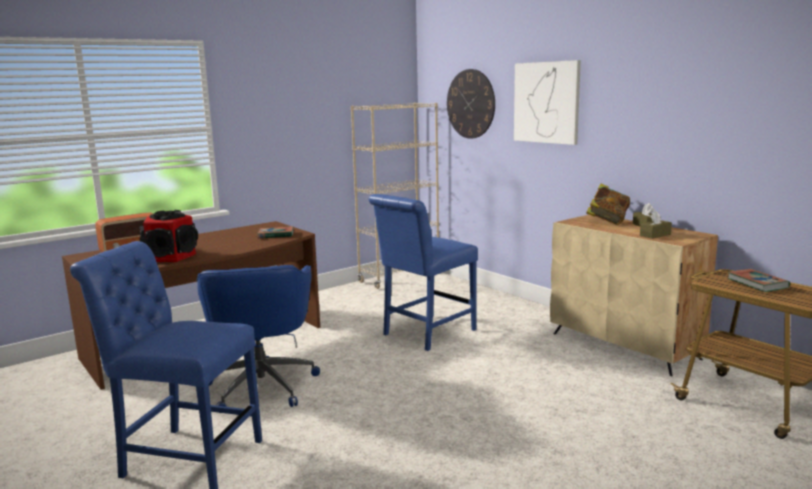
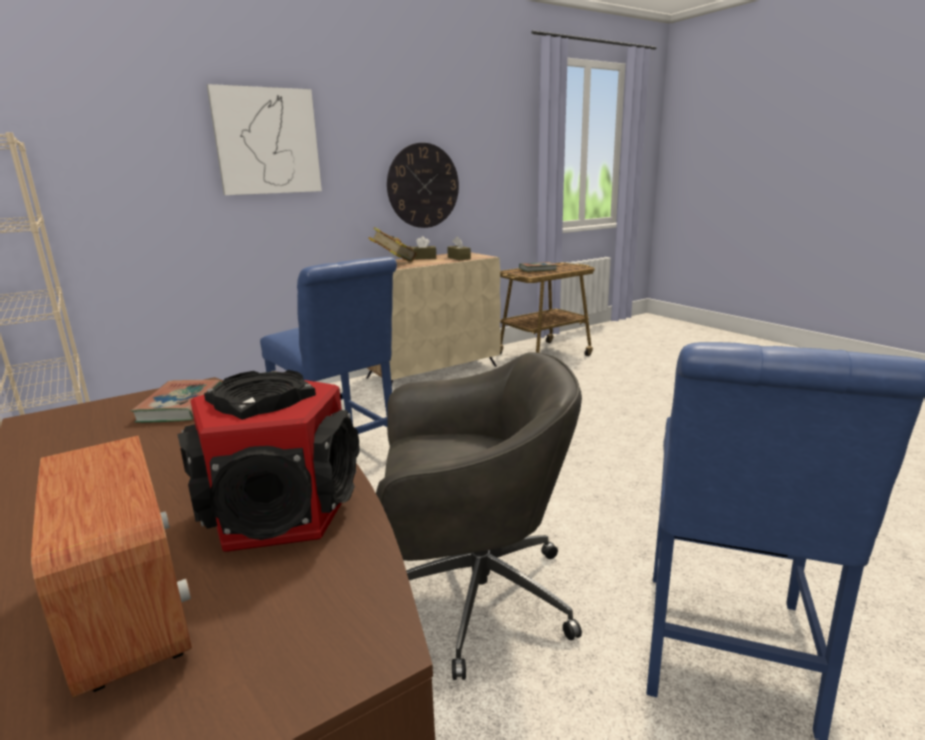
camera: 85 degrees left, 5 degrees up
(262, 384) = (473, 597): blue office chair -> grey office chair
(470, 104) = (110, 145): wall clock -> wall clock (423, 186)

